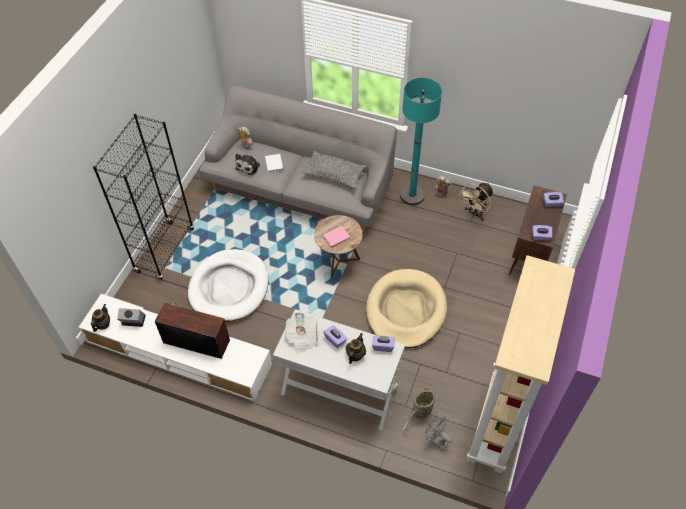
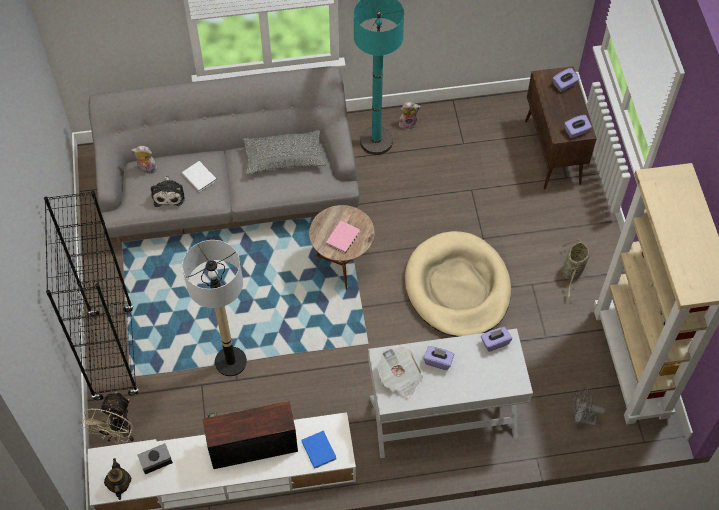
camera: 30 degrees left, 5 degrees up
(229, 287) = (230, 361): white dog bed -> floor lamp
(235, 364) = (319, 449): none -> blue book
(355, 355) = (471, 368): teapot -> none
(420, 412) = (547, 397): basket -> basket (572, 272)
(475, 213) = (462, 131): beige fan -> beige fan (118, 433)

